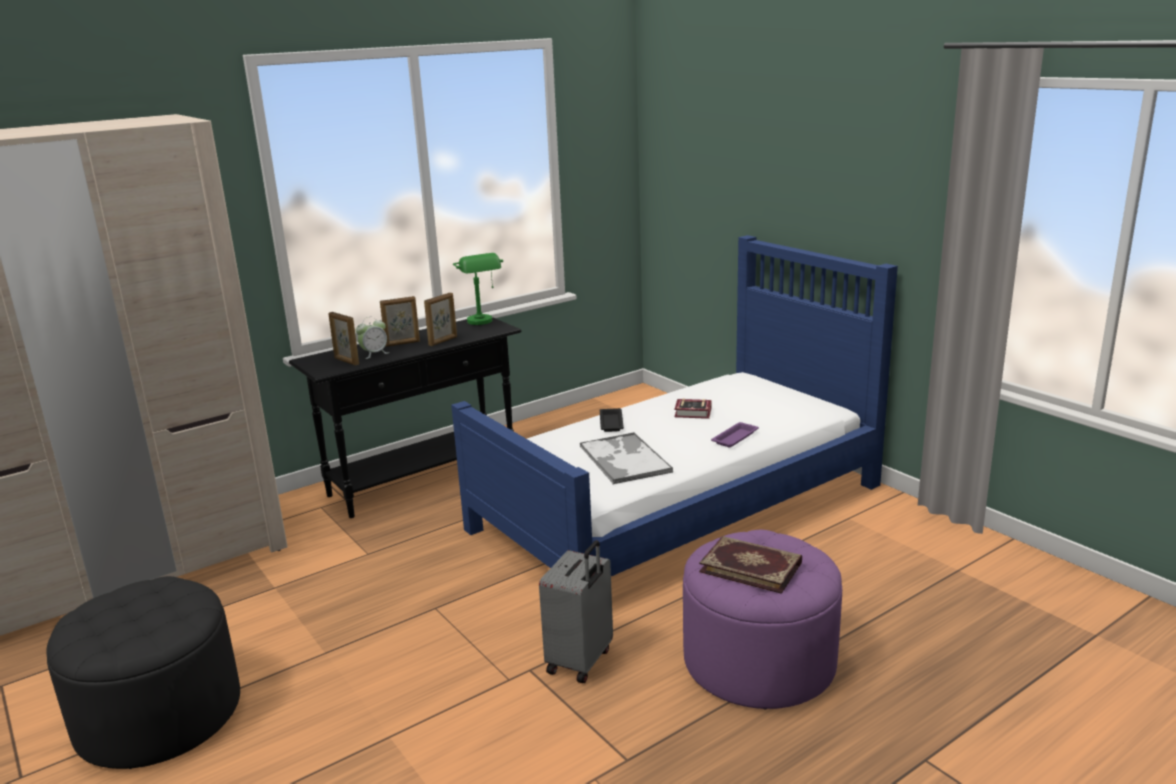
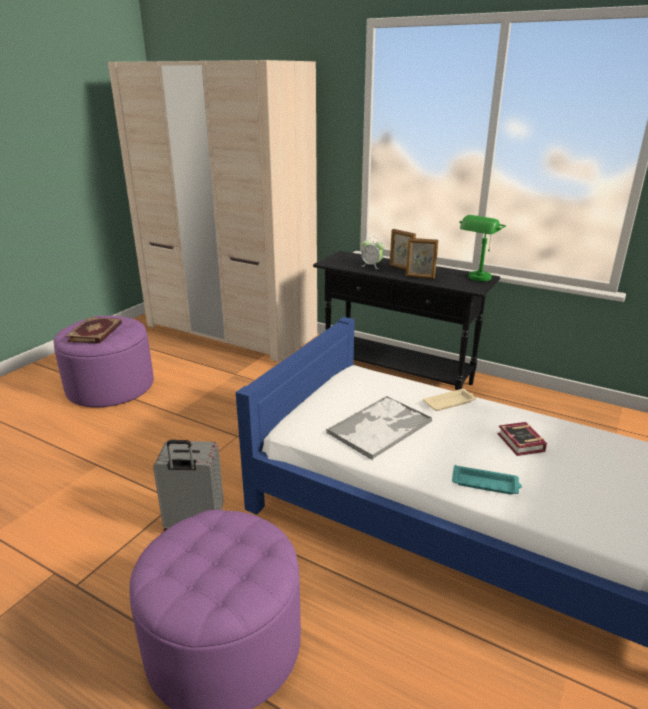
camera: 65 degrees right, 5 degrees up
(159, 715) = (110, 387): black ottoman -> purple ottoman
(346, 361) = (350, 263): picture frame -> none
(611, 422) = (450, 403): black tray -> beige tray
(735, 438) = (486, 484): purple tray -> turquoise tray
(751, 566) = (203, 552): book -> book (96, 332)

